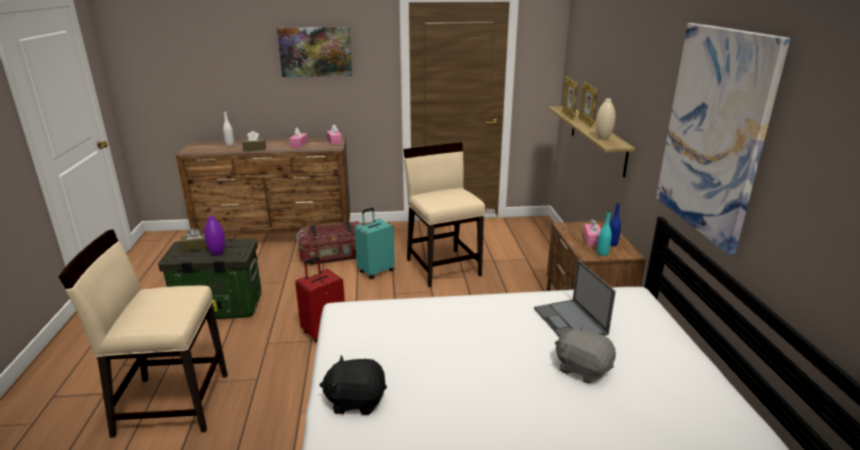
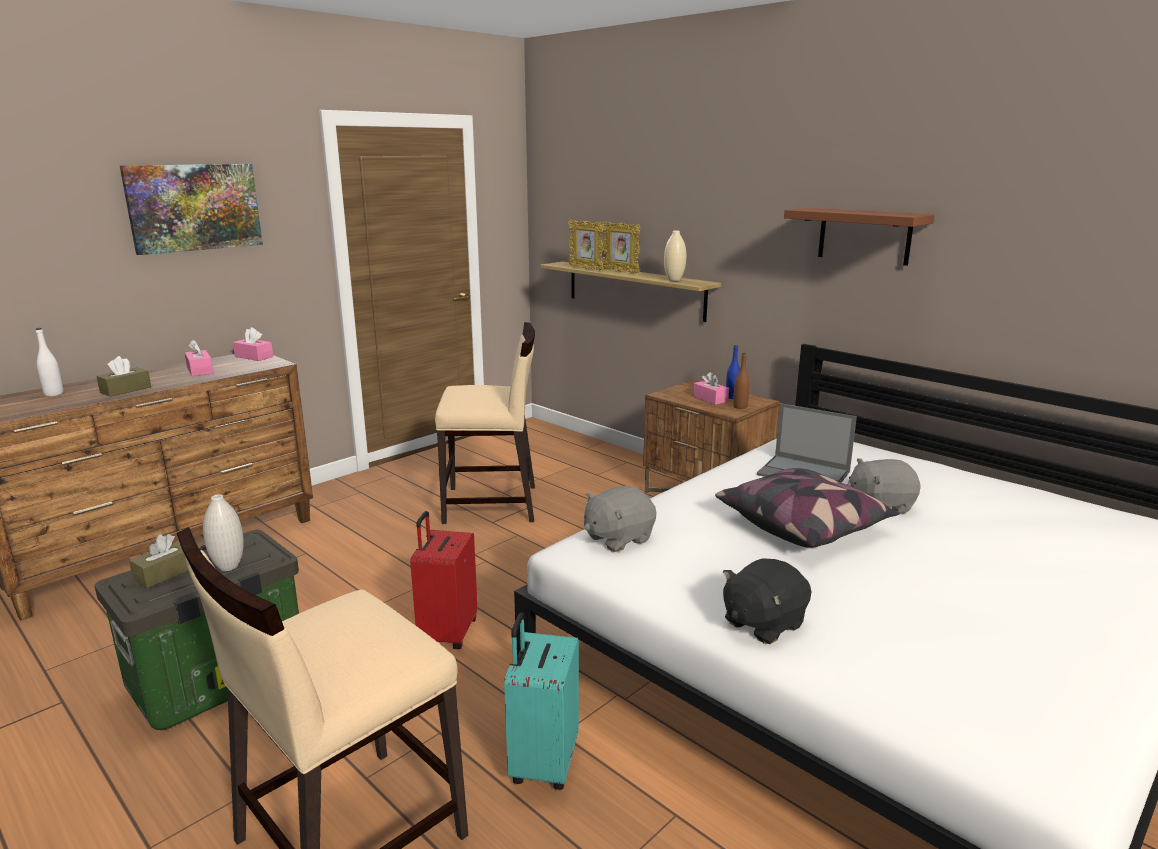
camera: 40 degrees left, 5 degrees down
(217, 253) = (228, 567): purple vase -> white vase
(333, 256) = (315, 544): storage box -> none
(376, 271) = (409, 539): turquoise suitcase -> turquoise suitcase (542, 763)
(377, 313) = (617, 538): none -> grey plush toy
(443, 267) = (492, 504): beige chair -> beige chair turned 150 degrees clockwise
(495, 357) = (803, 526): none -> pillow
(602, 253) = (740, 407): turquoise bottle -> brown bottle
(713, 133) = (864, 236): picture -> brown shelf

